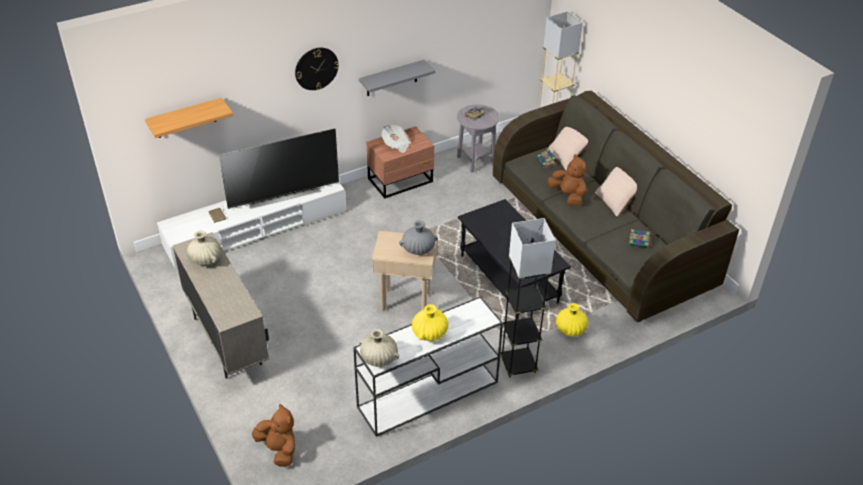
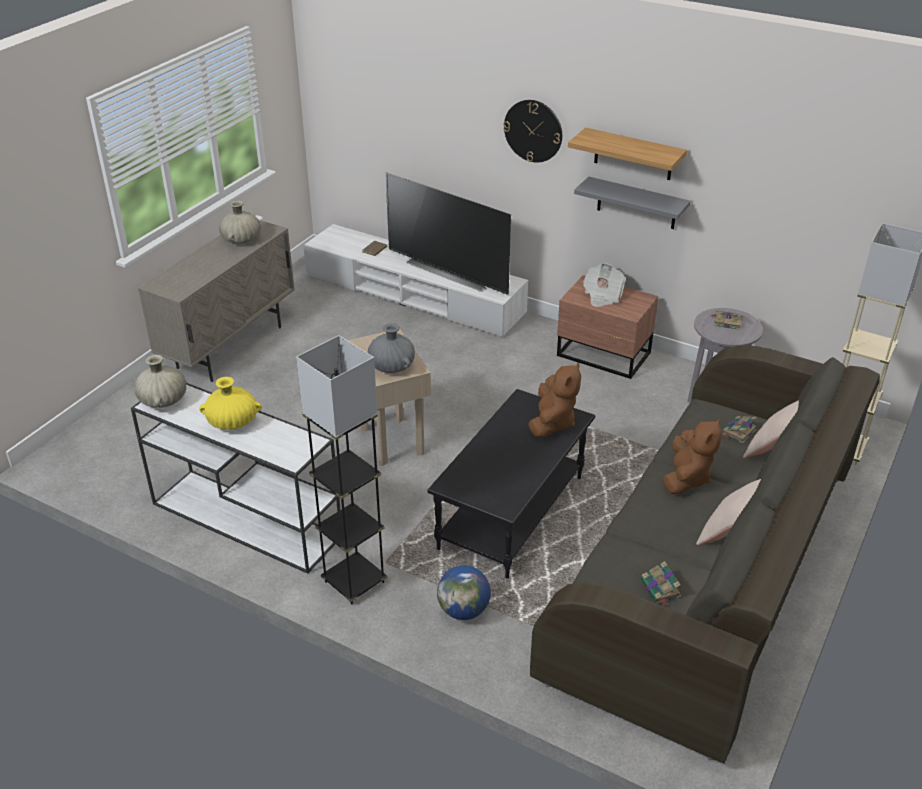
camera: 60 degrees right, 5 degrees down
(185, 118) = (376, 113): shelf -> shelf (633, 154)
(279, 449) = (96, 442): brown plush toy -> brown plush toy (552, 423)
(570, 329) = (464, 610): yellow vase -> globe

